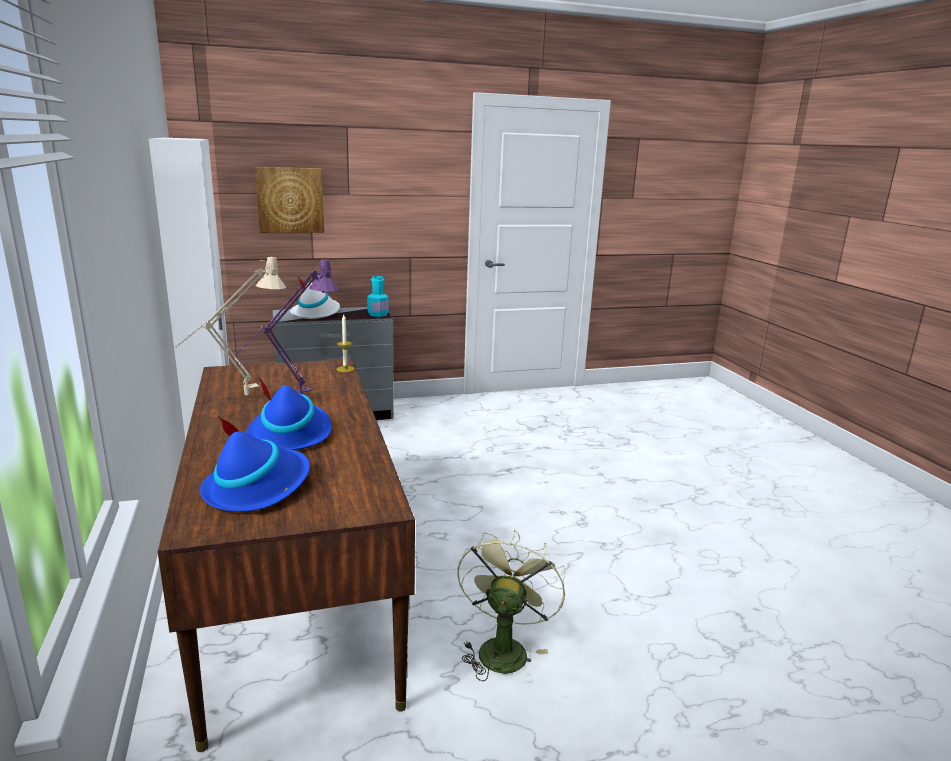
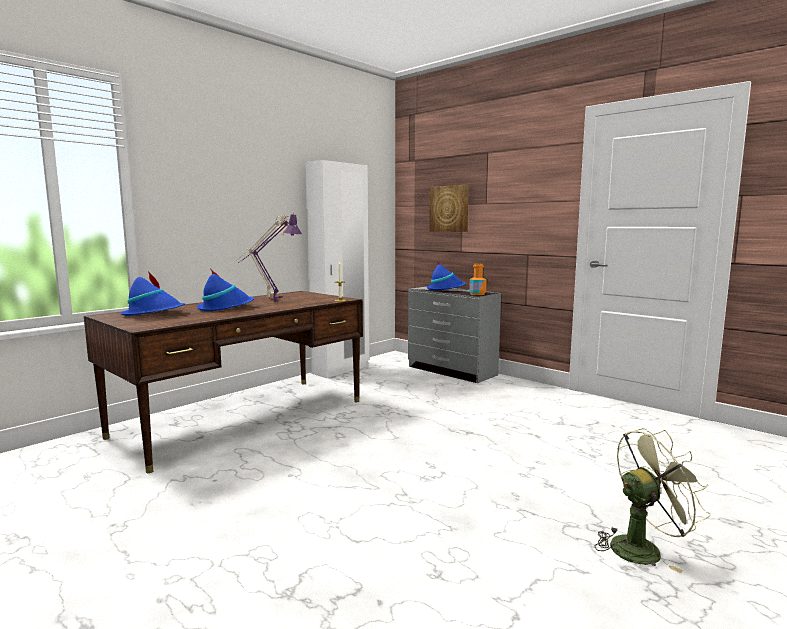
camera: 60 degrees right, 10 degrees down
(316, 313) = (445, 289): white hat -> blue hat
(378, 314) = (477, 294): turquoise bottle -> orange bottle
(503, 647) = (224, 486): green fan -> green fan (643, 547)

